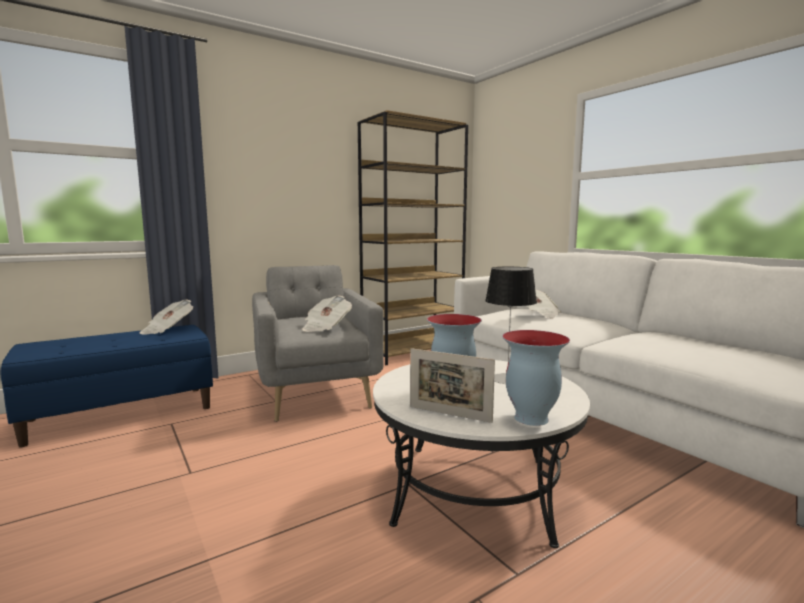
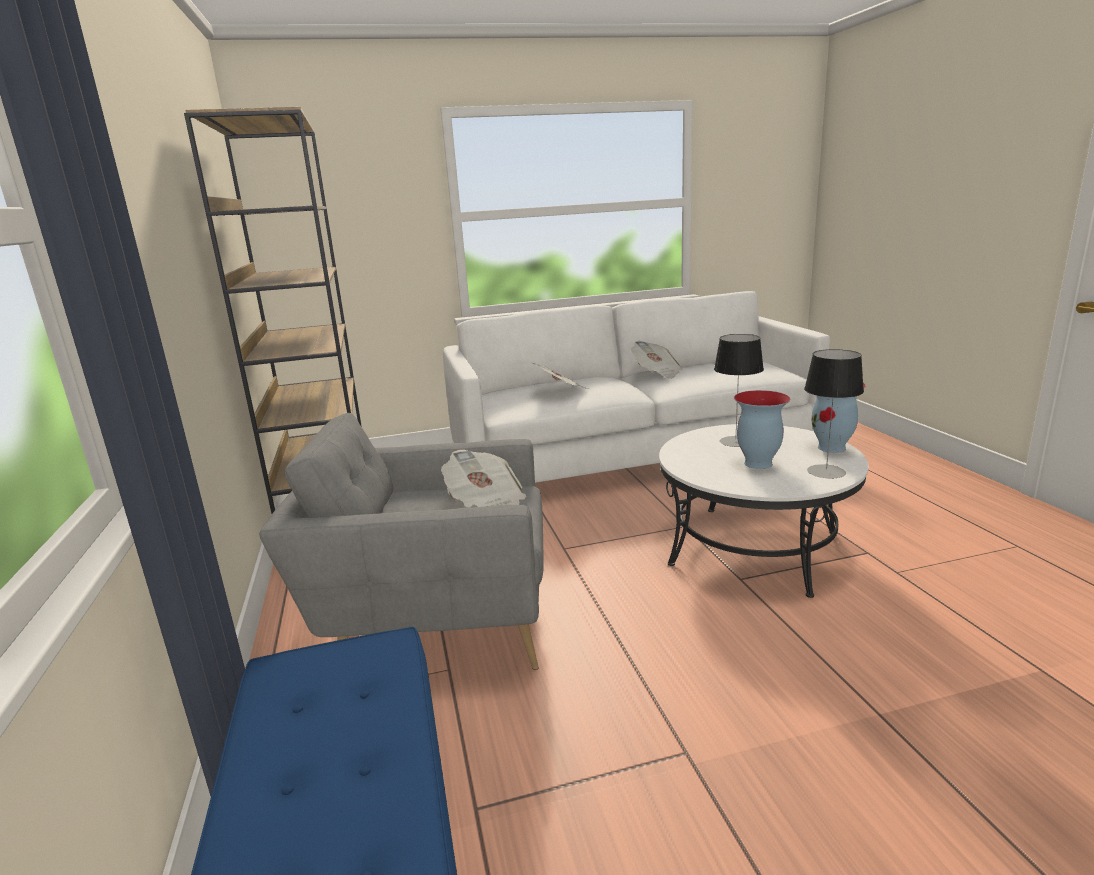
camera: 70 degrees left, 10 degrees up
(167, 330) = (282, 692): newspaper -> newspaper (657, 373)
(449, 414) = (826, 471): picture frame -> table lamp

